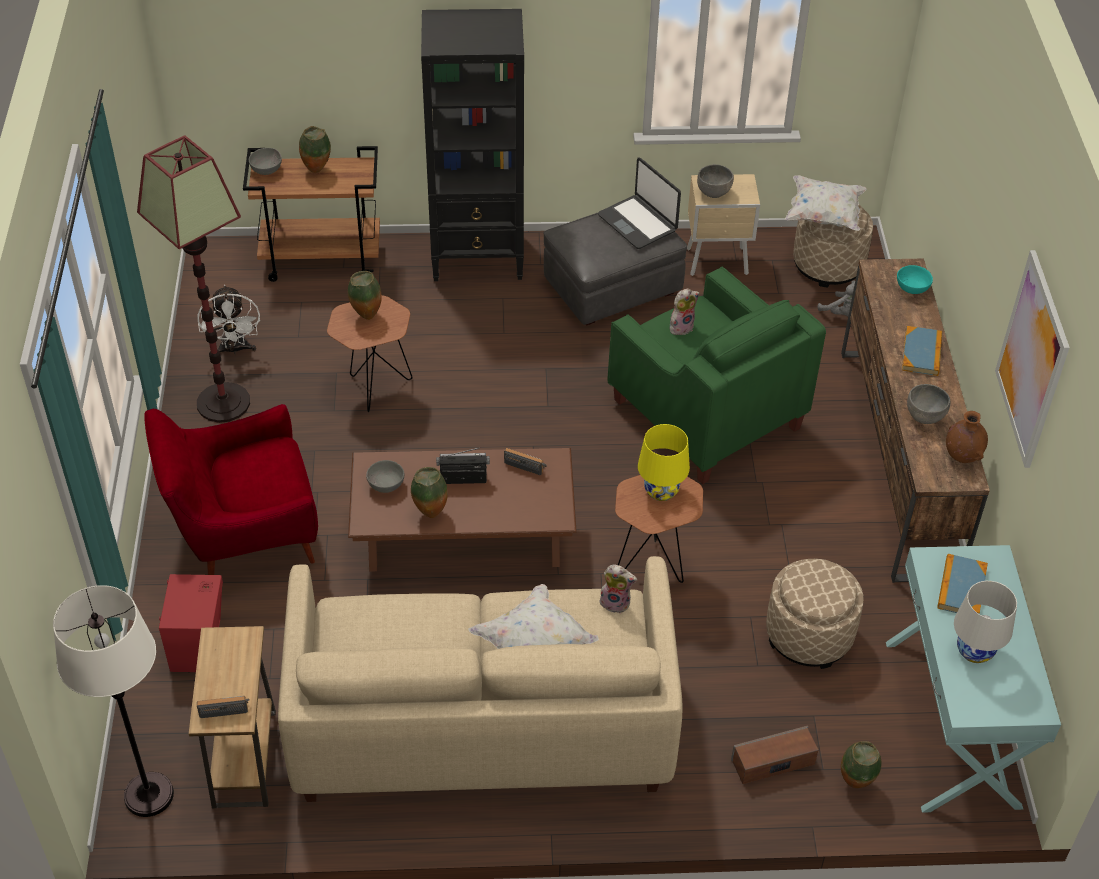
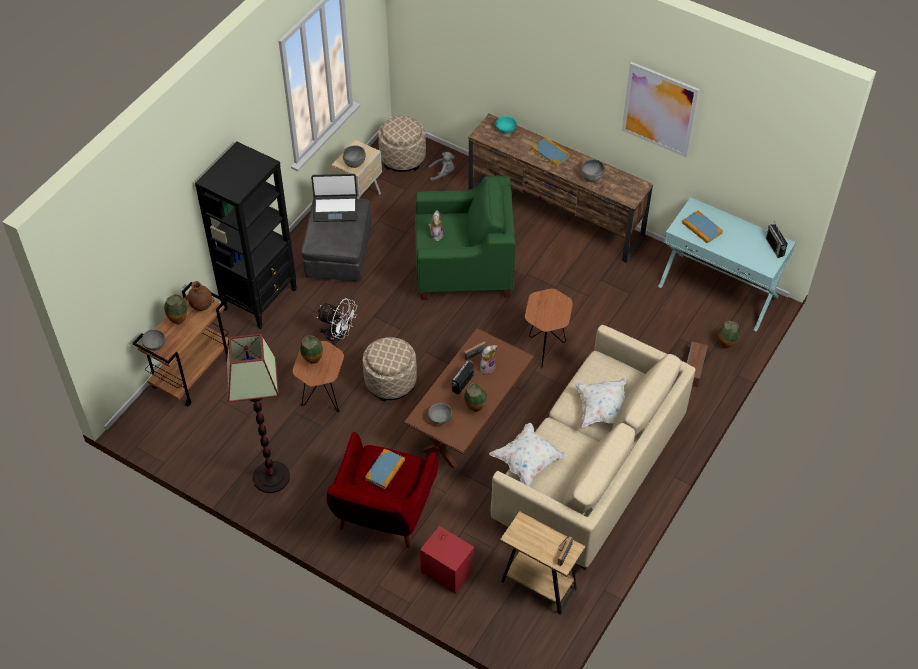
camera: 55 degrees left, 5 degrees up
(149, 795) = (531, 639): white floor lamp -> none
(234, 350) = (231, 451): white fan -> white fan (339, 337)
(259, 471) = (385, 470): none -> book
(616, 602) = (598, 362): plush toy -> plush toy (487, 366)
(661, 491) = (544, 305): yellow table lamp -> none
(809, 635) = (632, 312): beige ottoman -> beige ottoman (390, 381)
(823, 216) = (398, 133): white pillow -> white pillow (527, 461)
(961, 457) = (626, 180): brown vase -> brown vase (201, 307)
(974, 651) = (738, 245): white table lamp -> none
(1020, 700) = (775, 247): none -> radio

